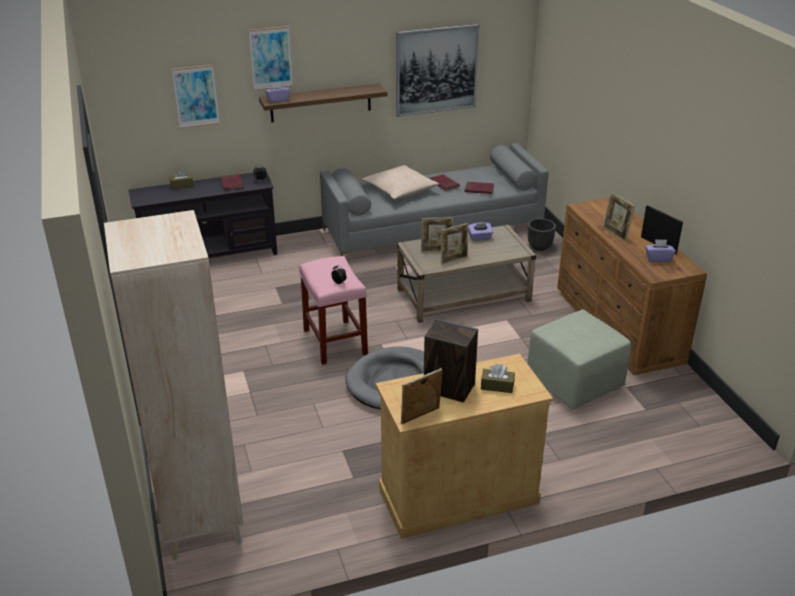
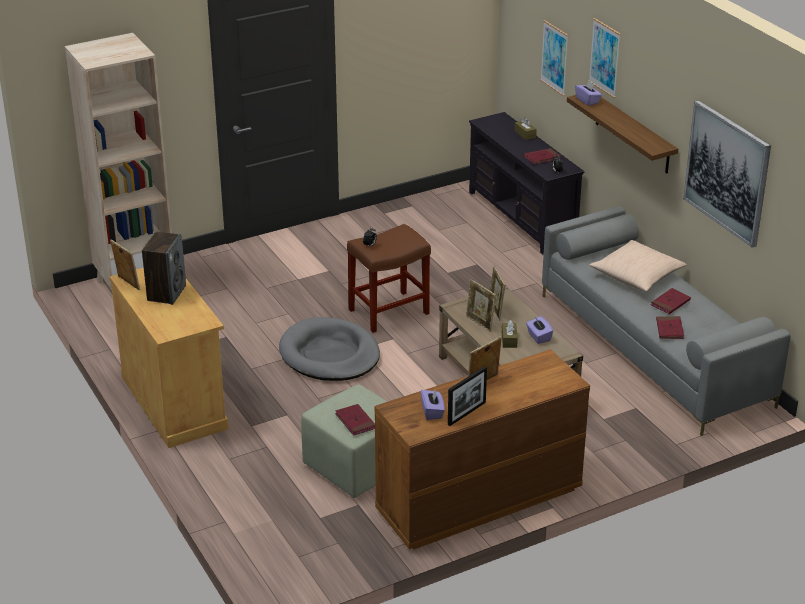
camera: 80 degrees right, 0 degrees up
(334, 341) = (389, 311): pink stool -> brown stool
(497, 386) = (171, 316): brown tissue box -> brown tissue box (509, 340)
(540, 246) = (652, 435): black planter -> none
(597, 333) = (355, 421): none -> red book

